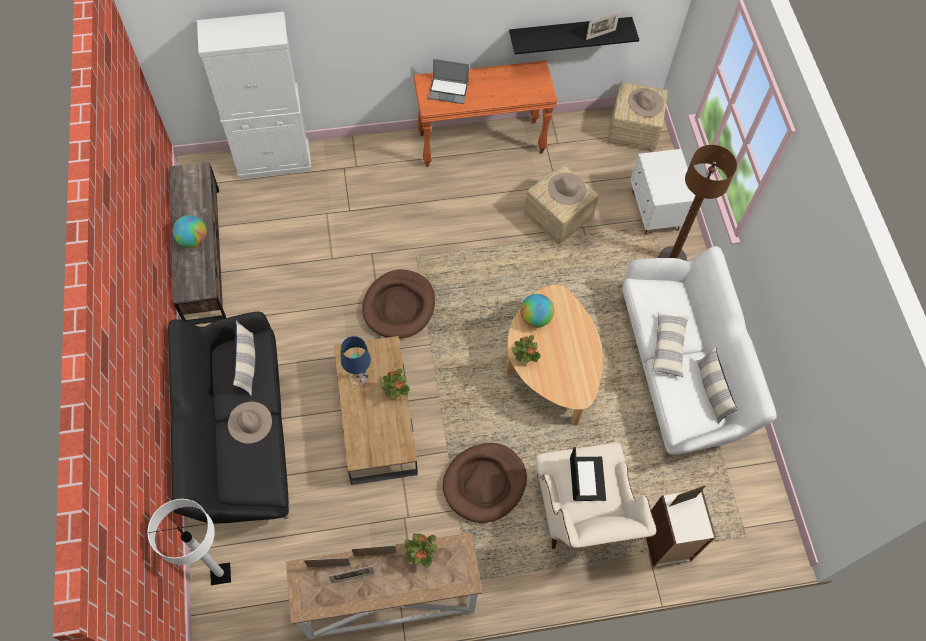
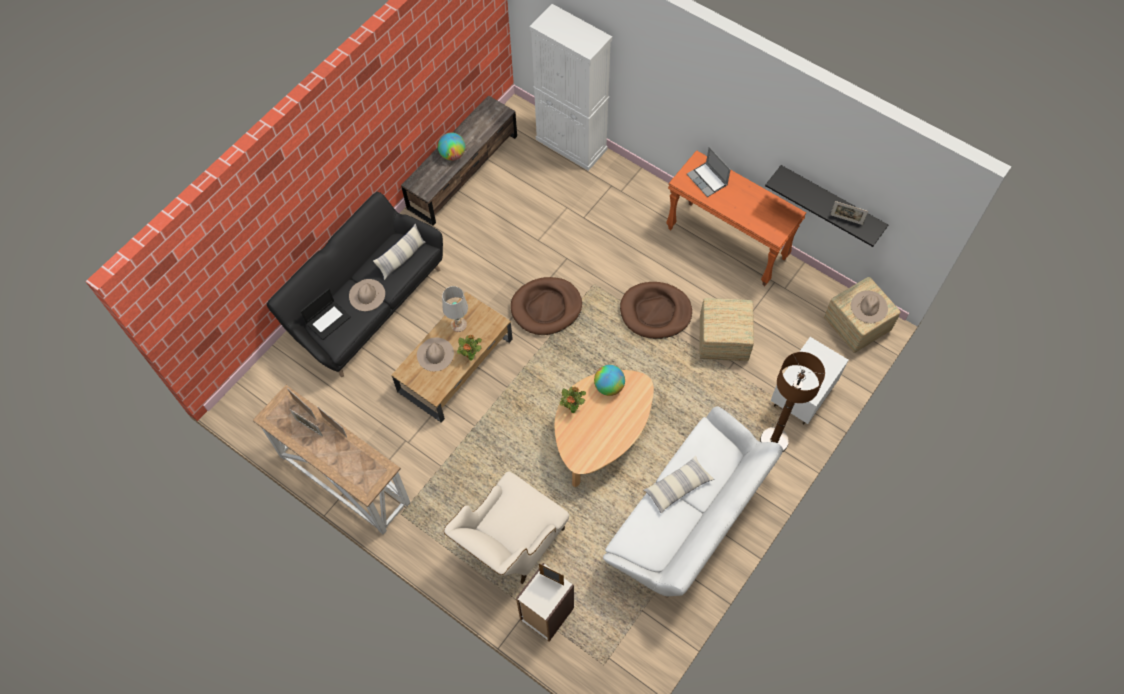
camera: 50 degrees right, 0 degrees up
(220, 574) = (274, 374): white floor lamp -> none
(359, 377) = (458, 325): blue table lamp -> white table lamp
(421, 554) = (358, 451): potted plant -> none
(484, 483) = (475, 466): brown dog bed -> brown dog bed (655, 312)
(566, 188) = (733, 319): beige hat -> beige hat (435, 354)
(586, 478) = (519, 512): laptop -> laptop (328, 320)
(712, 390) = (674, 542): pillow -> none

